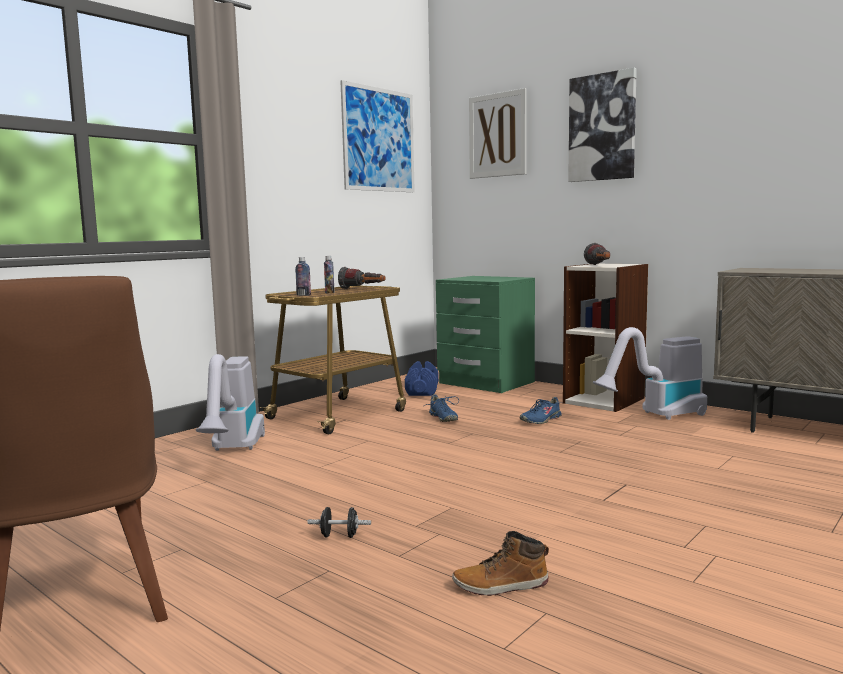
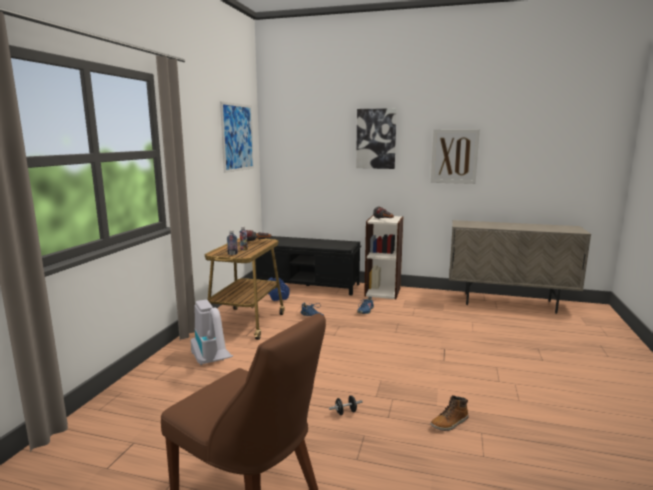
camera: 25 degrees left, 5 degrees up
(485, 383) = (308, 285): green nightstand -> black bench
(497, 135) = (308, 135): picture -> picture (454, 156)
(656, 416) = (417, 300): vacuum cleaner -> none

